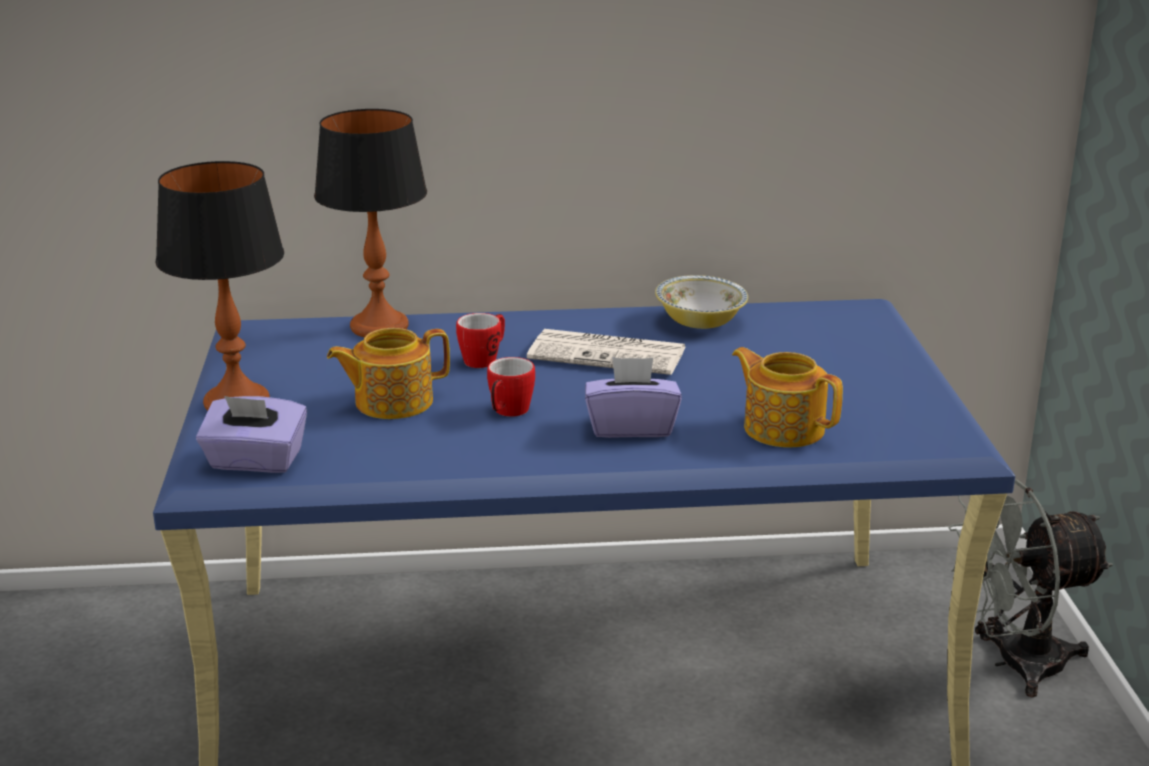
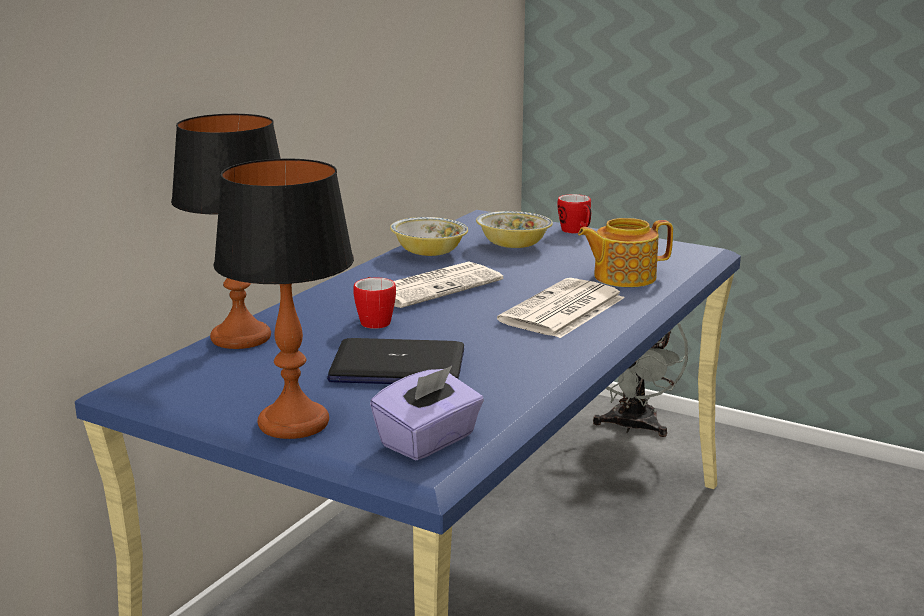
camera: 55 degrees left, 5 degrees down
(392, 402) = (397, 367): teapot -> laptop
(508, 412) = (481, 337): mug -> mug (576, 231)
(631, 427) = (562, 310): purple tissue box -> newspaper
(791, 349) = (513, 245): none -> bowl

